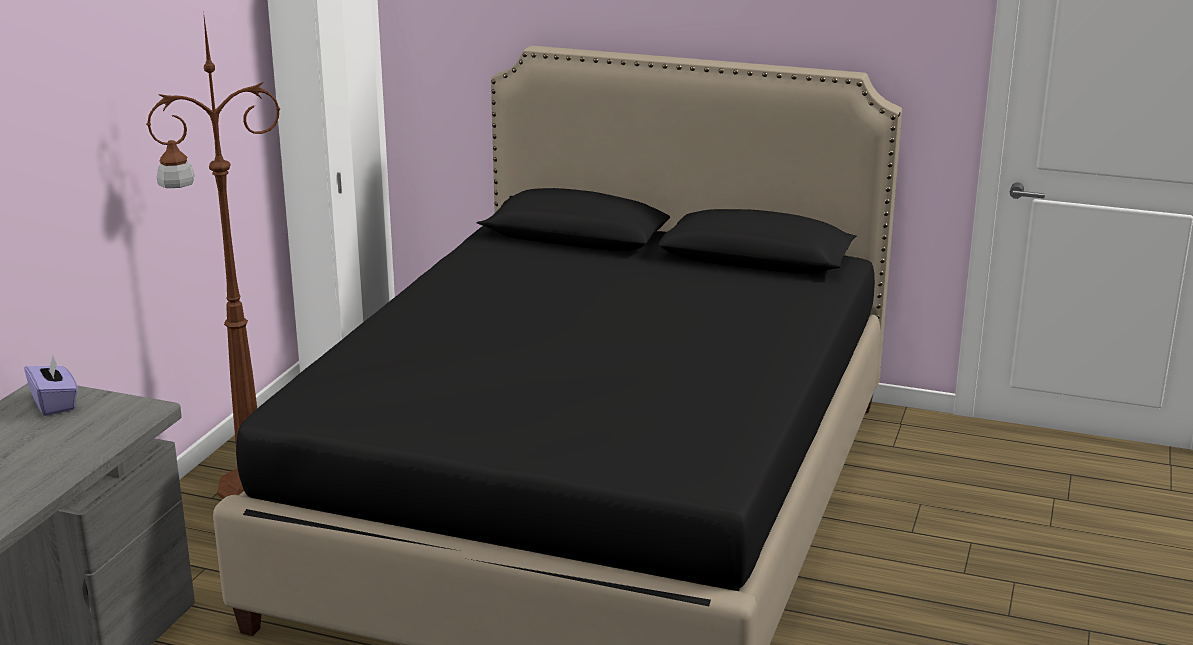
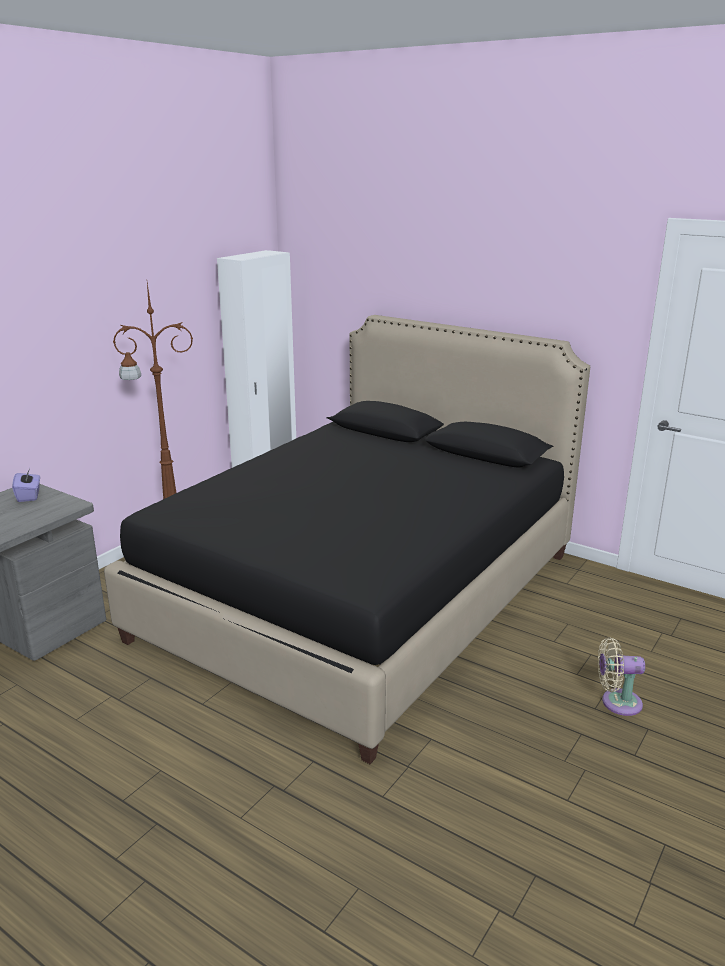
camera: 15 degrees right, 0 degrees up
(1034, 602) = (617, 702): none -> beige fan

